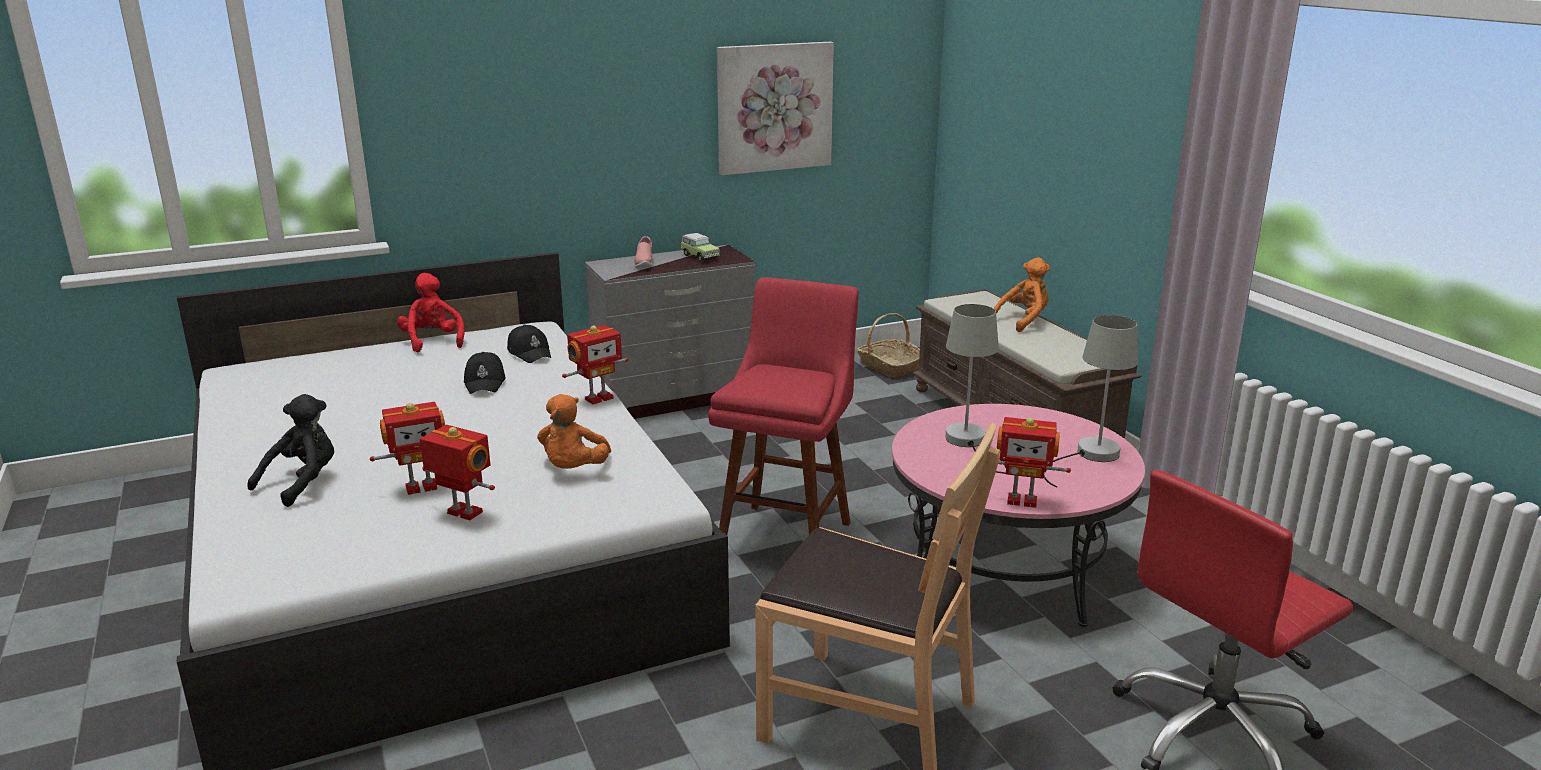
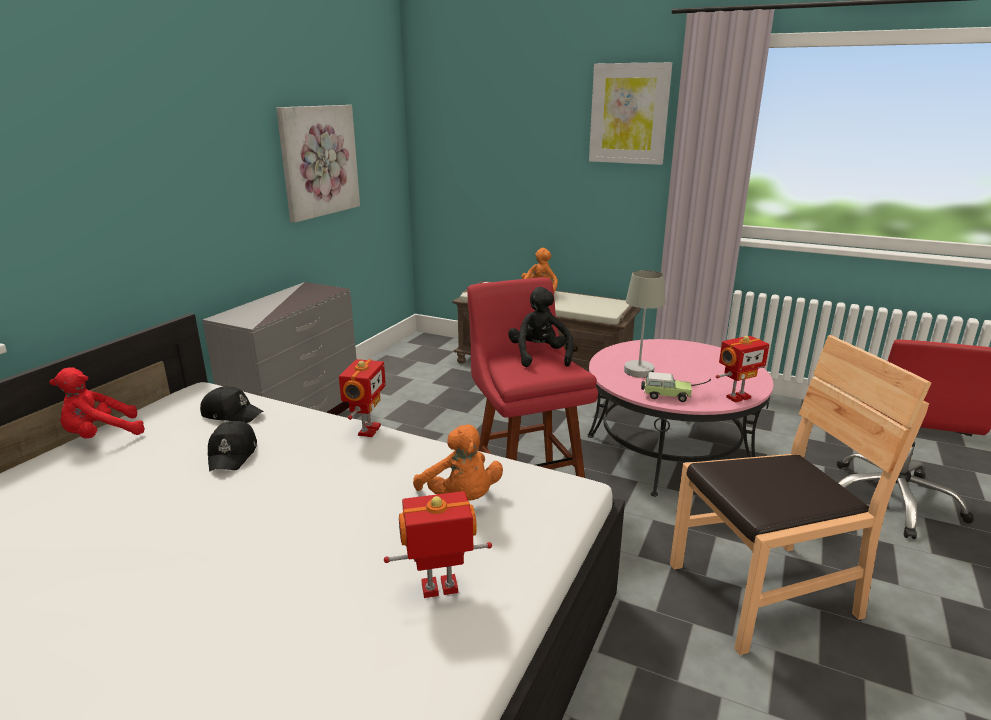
camera: 40 degrees left, 0 degrees up
(303, 483) = (192, 653): black plush toy -> black plush toy (539, 356)
(421, 487) = (349, 584): toy robot -> none
(433, 341) = (101, 436): red plush toy -> red plush toy turned 60 degrees counterclockwise
(485, 382) = (233, 454): black cap -> black cap turned 45 degrees clockwise
(644, 264) = (263, 309): pink shoe -> none
(699, 256) = (299, 294): toy car -> toy car (665, 396)
(889, 366) = (418, 353): basket -> none
(1089, 456) = (712, 359): grey table lamp -> none
(1154, 84) = (629, 114): none -> picture

